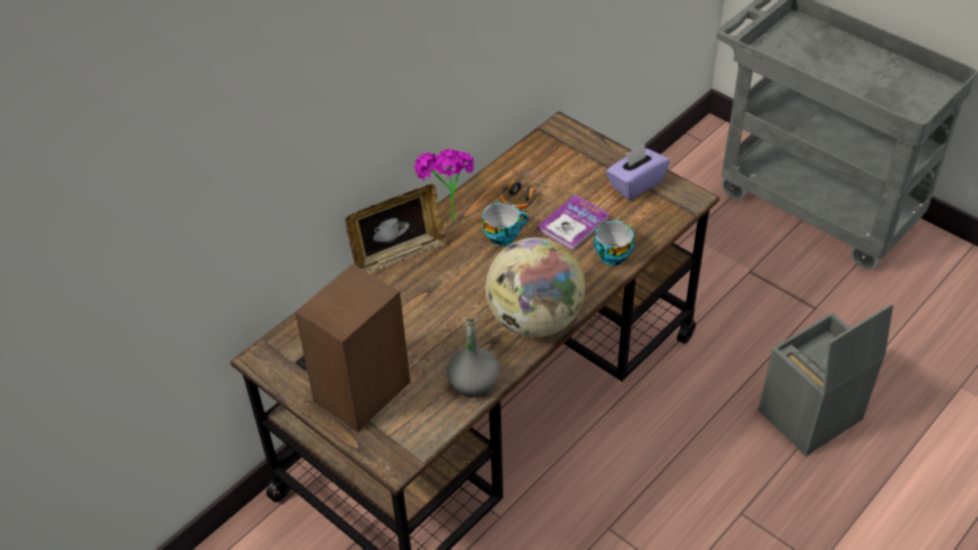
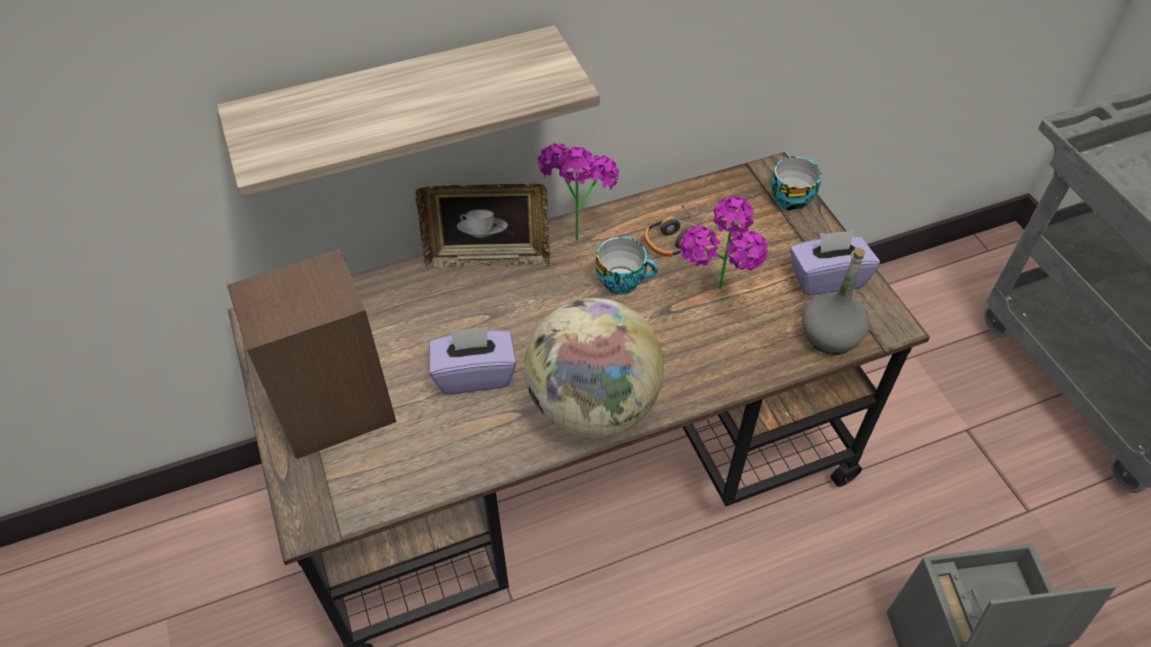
camera: 25 degrees right, 5 degrees up
(329, 160) = (400, 107): none -> shelf
(443, 332) = (474, 374): none -> purple tissue box
(473, 382) = (468, 455): grey bottle -> grey bottle (830, 335)
(573, 224) = (717, 299): book -> potted plant
(612, 254) = (742, 358): cup -> cup (791, 197)

